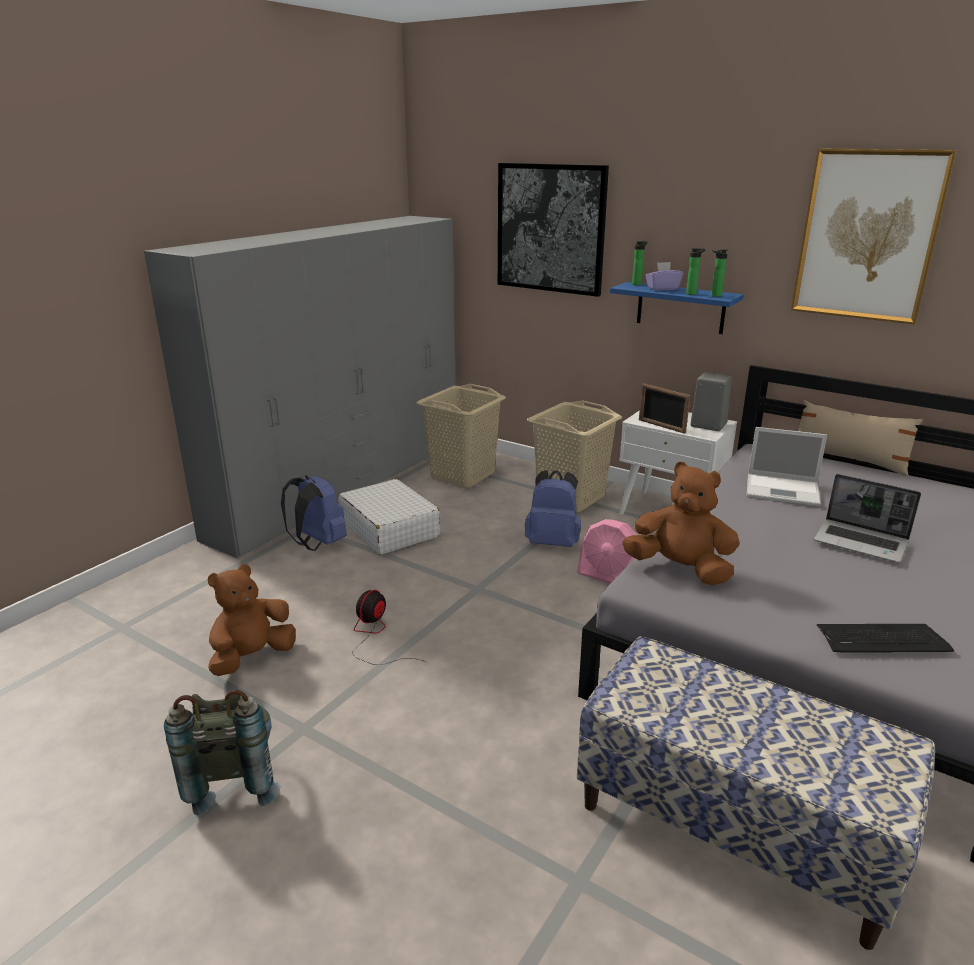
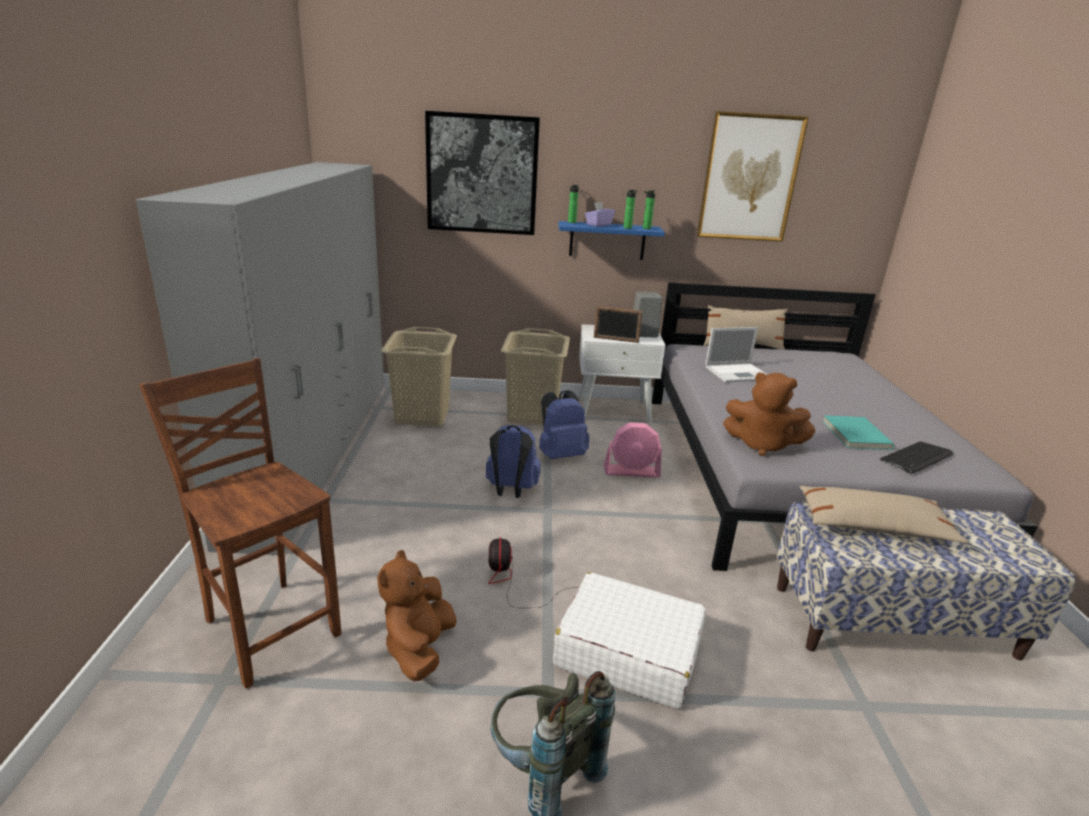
camera: 35 degrees left, 0 degrees up
(179, 605) = (270, 627): none -> brown chair
(318, 543) = (355, 514): blue backpack -> blue backpack (511, 491)
(389, 529) = (410, 480): white suitcase -> white suitcase (627, 652)
(680, 569) = (762, 445): brown plush toy -> brown plush toy turned 150 degrees counterclockwise
(700, 689) = (872, 526): none -> beige pillow
(833, 592) = (854, 435): none -> turquoise book
(862, 542) = (824, 398): laptop -> none

